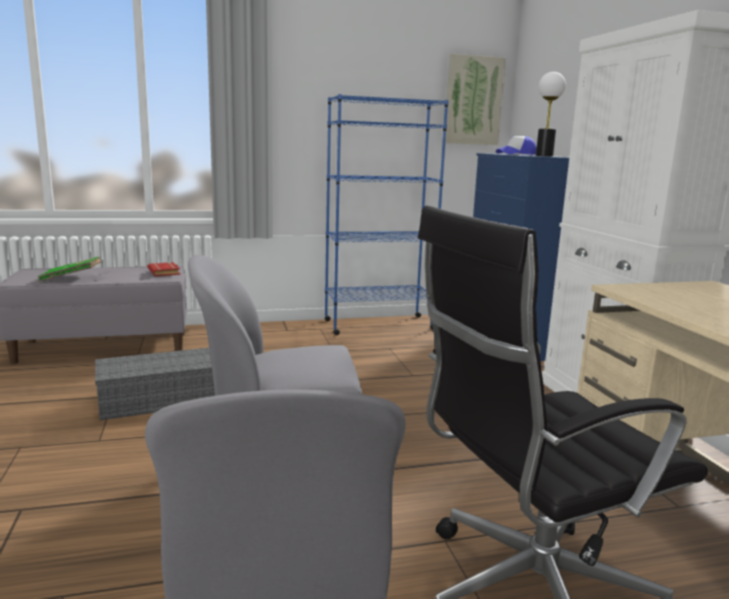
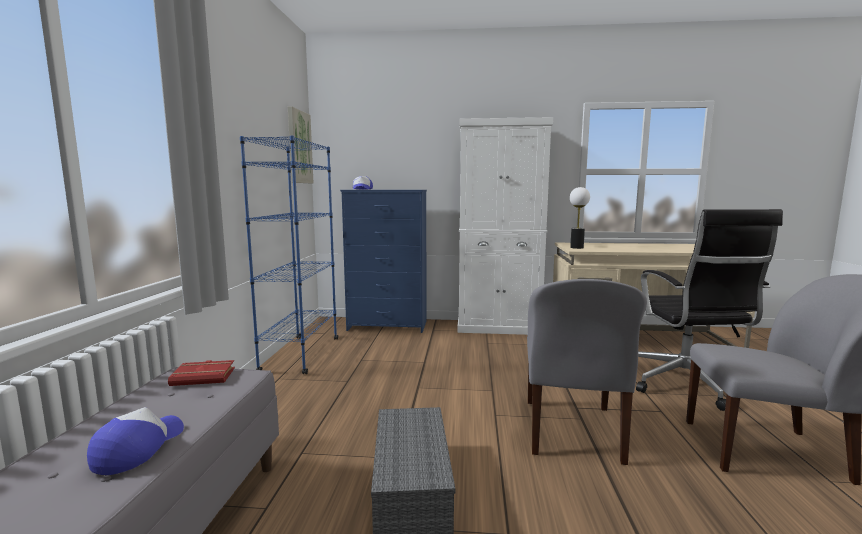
camera: 70 degrees left, 5 degrees down
(72, 278) = (138, 448): green book -> cap
(544, 156) = (403, 189): table lamp -> table lamp (576, 247)

